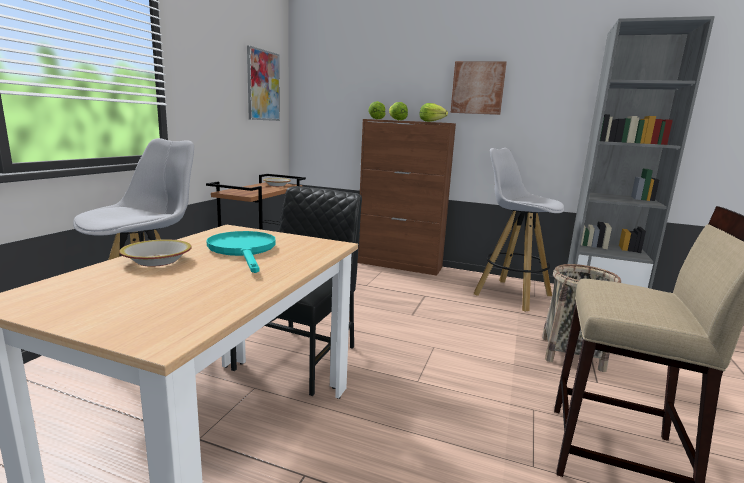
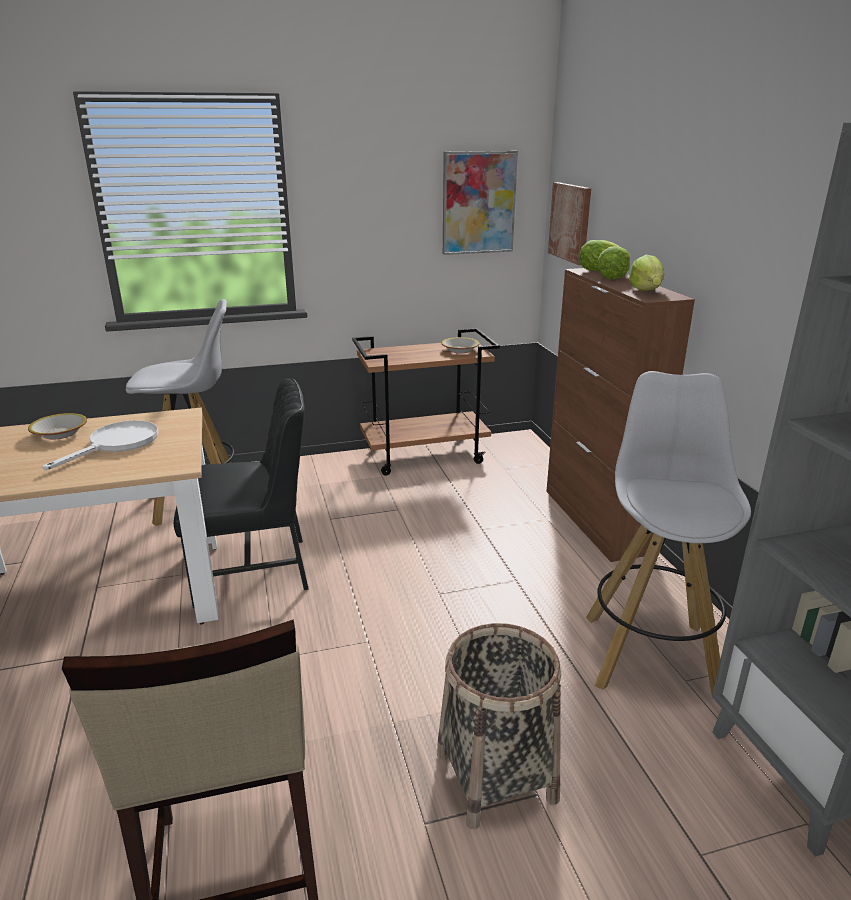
camera: 55 degrees right, 10 degrees up
(244, 250) = (117, 444): turquoise frying pan -> white frying pan
(477, 88) = (738, 233): picture -> picture (571, 222)

